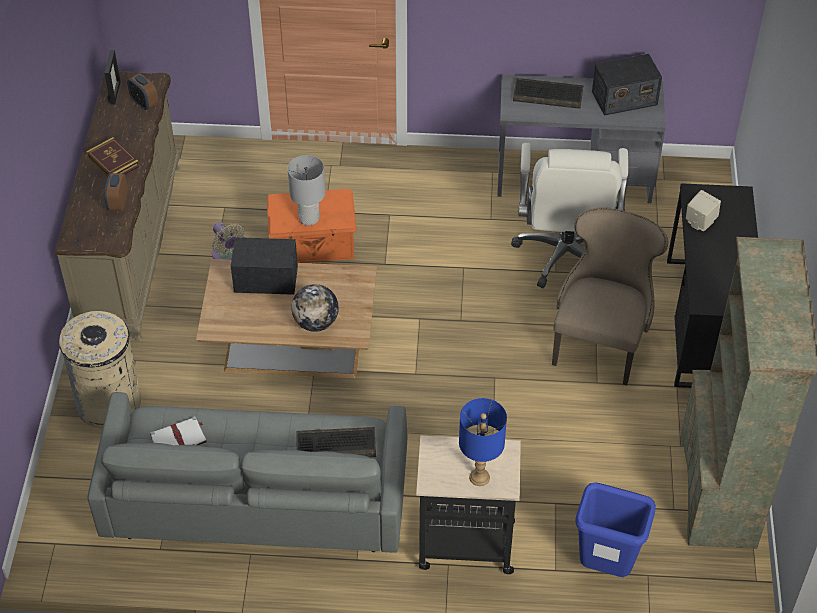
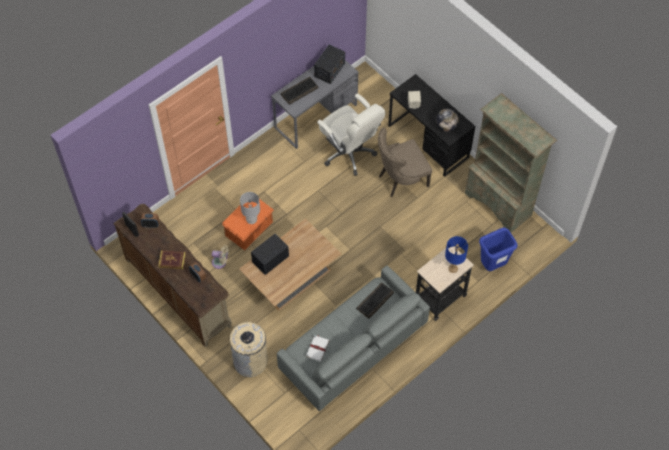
camera: 45 degrees left, 10 degrees up
(316, 323) = (311, 260): globe -> globe (446, 126)
(600, 342) = (401, 180): beige chair -> beige chair turned 90 degrees counterclockwise

